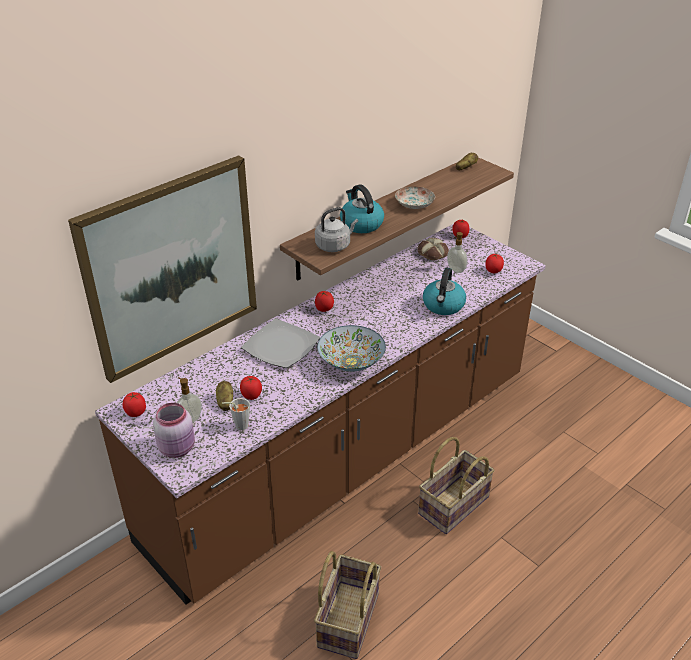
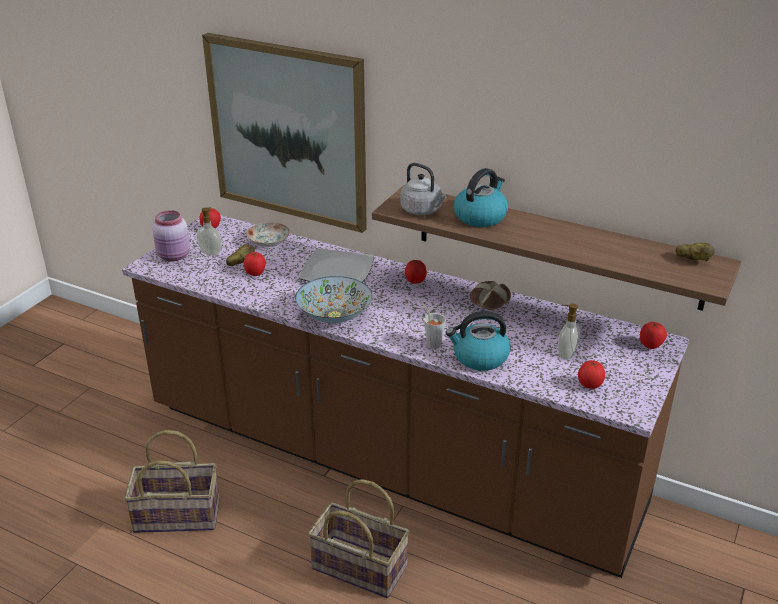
camera: 70 degrees right, 5 degrees down
(238, 426) = (212, 276): grey cup -> grey cup (432, 342)
(414, 204) = (556, 240): plate -> plate (269, 242)
(432, 253) = (588, 330): bread -> bread (489, 300)

